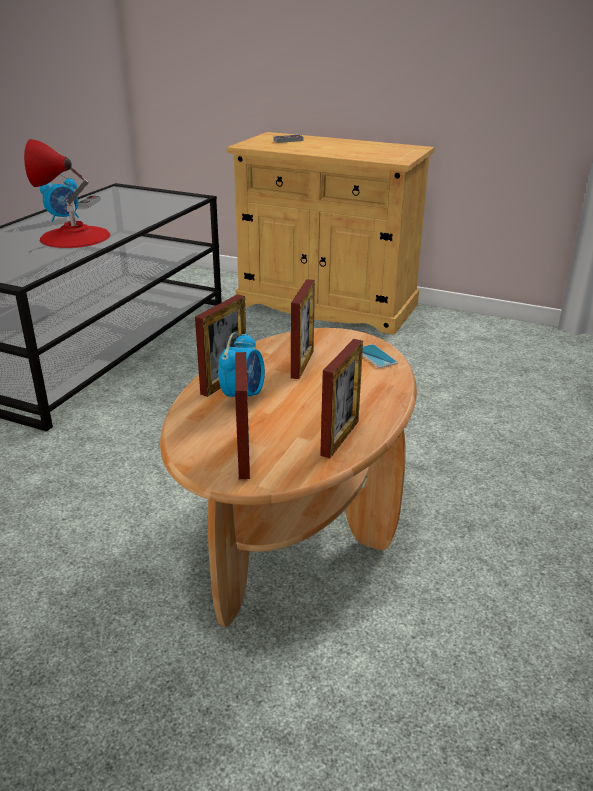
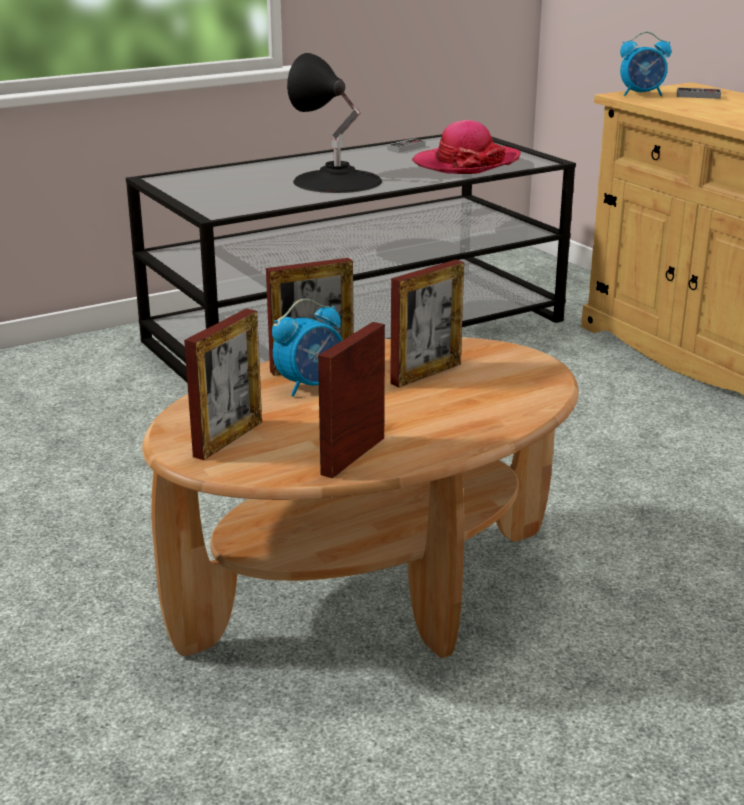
camera: 35 degrees right, 5 degrees down
(64, 218) = (354, 160): alarm clock -> alarm clock (642, 94)
(75, 237) = (337, 181): red table lamp -> black table lamp
(148, 208) = (466, 163): none -> hat
(340, 438) = (353, 456): picture frame -> picture frame turned 150 degrees clockwise
(376, 357) = (530, 390): phone -> none

